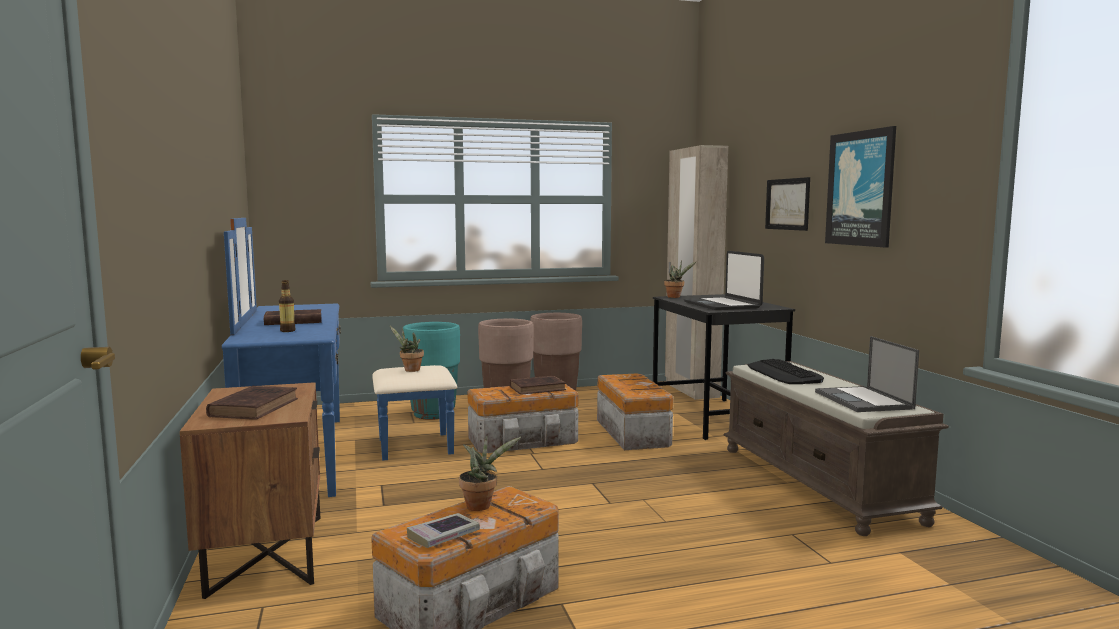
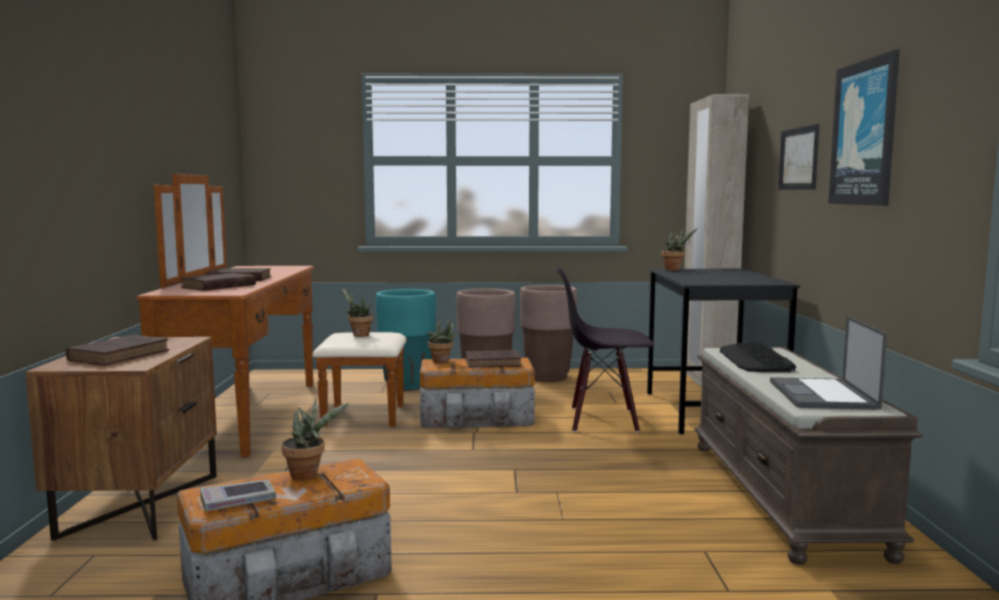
camera: 15 degrees right, 0 degrees up
(287, 331) = (217, 286): bottle -> brown book
(325, 453) = (273, 415): blue dresser -> brown dresser
(491, 390) = (442, 361): none -> potted plant
(632, 432) = (602, 420): storage box -> black chair
(722, 305) = (715, 278): laptop -> none

